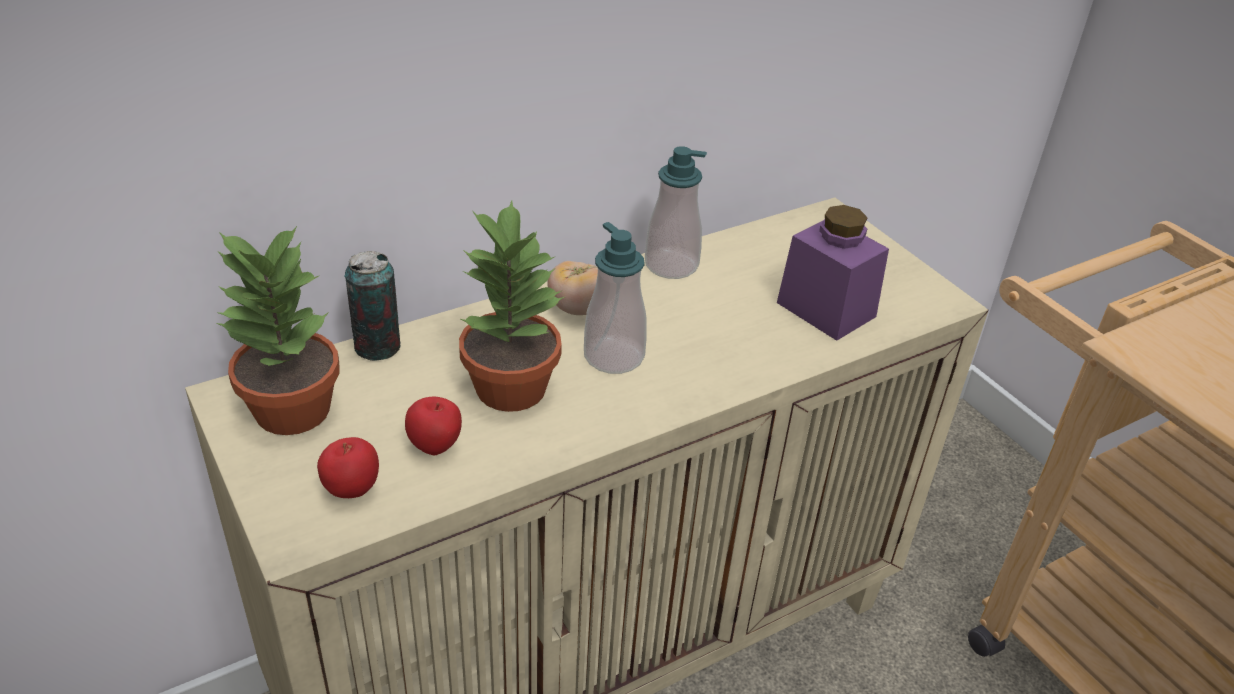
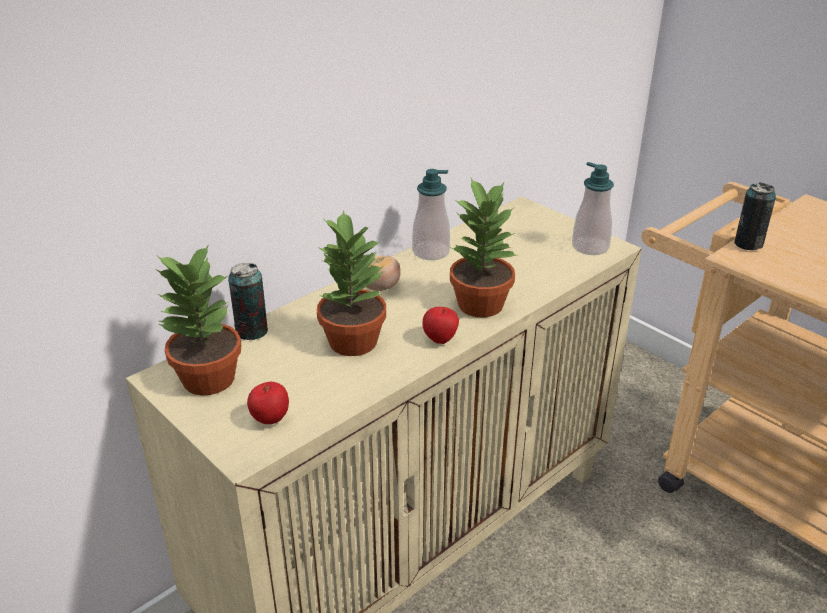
camera: 10 degrees left, 5 degrees down
(436, 447) = (317, 384): apple -> apple (440, 340)
(614, 356) = (414, 312): soap dispenser -> soap dispenser (590, 247)
(715, 360) = (481, 304): none -> potted plant
(826, 309) = (540, 263): purple jar -> none
(1159, 331) = (748, 244): none -> can

